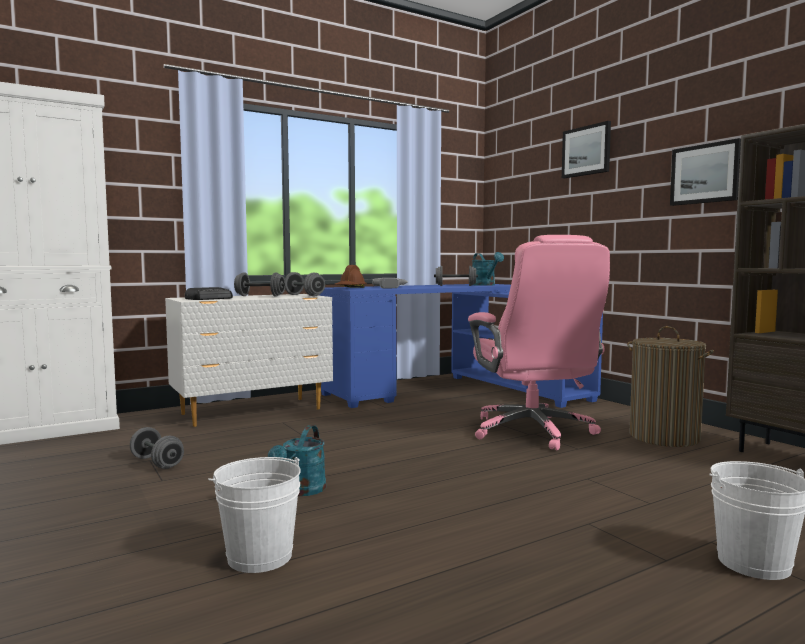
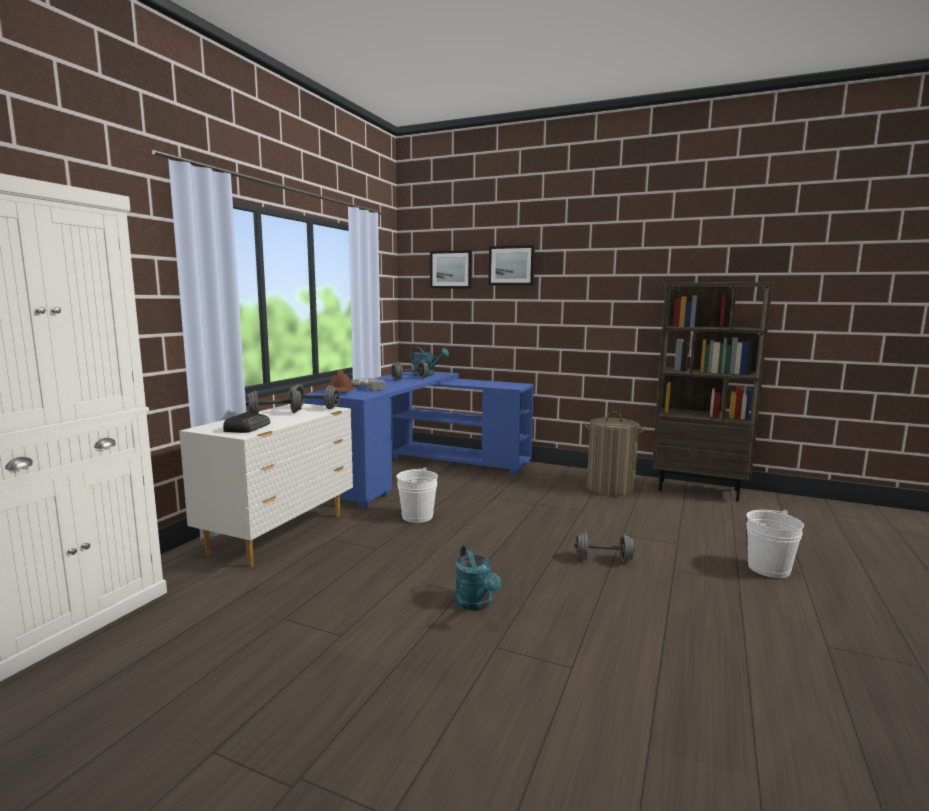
camera: 35 degrees left, 5 degrees up
(157, 462) = (297, 619): grey dumbbell -> grey dumbbell (603, 559)
(260, 556) = (552, 671): white bucket -> white bucket (417, 516)
(533, 432) = (534, 502): pink office chair -> none
(705, 174) = (615, 297): picture -> picture (451, 269)

